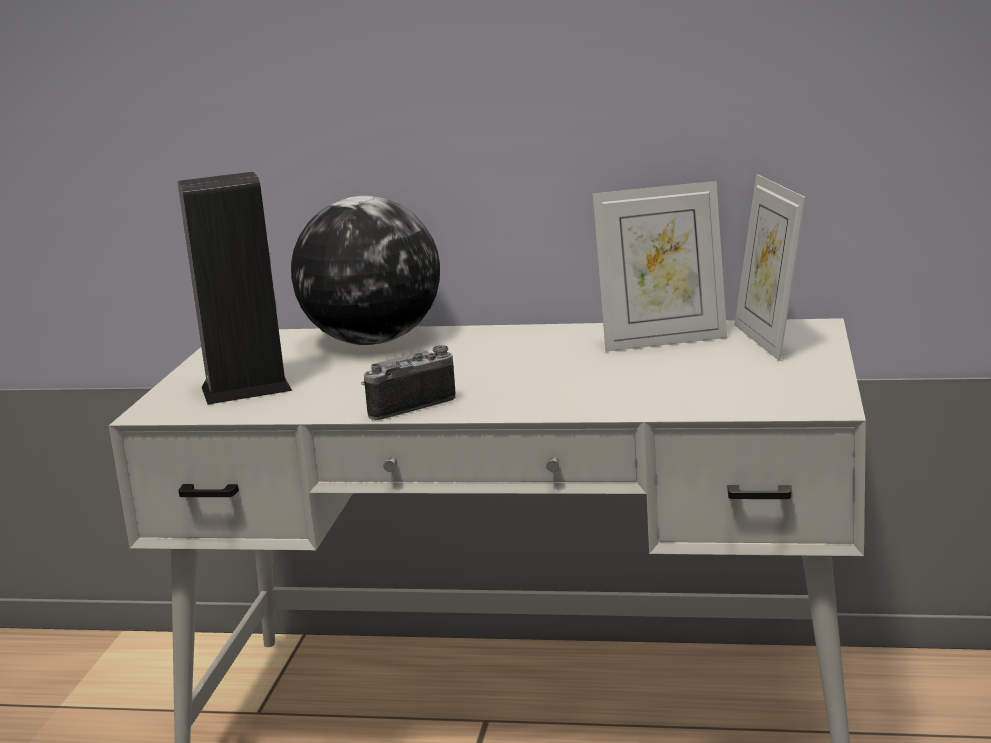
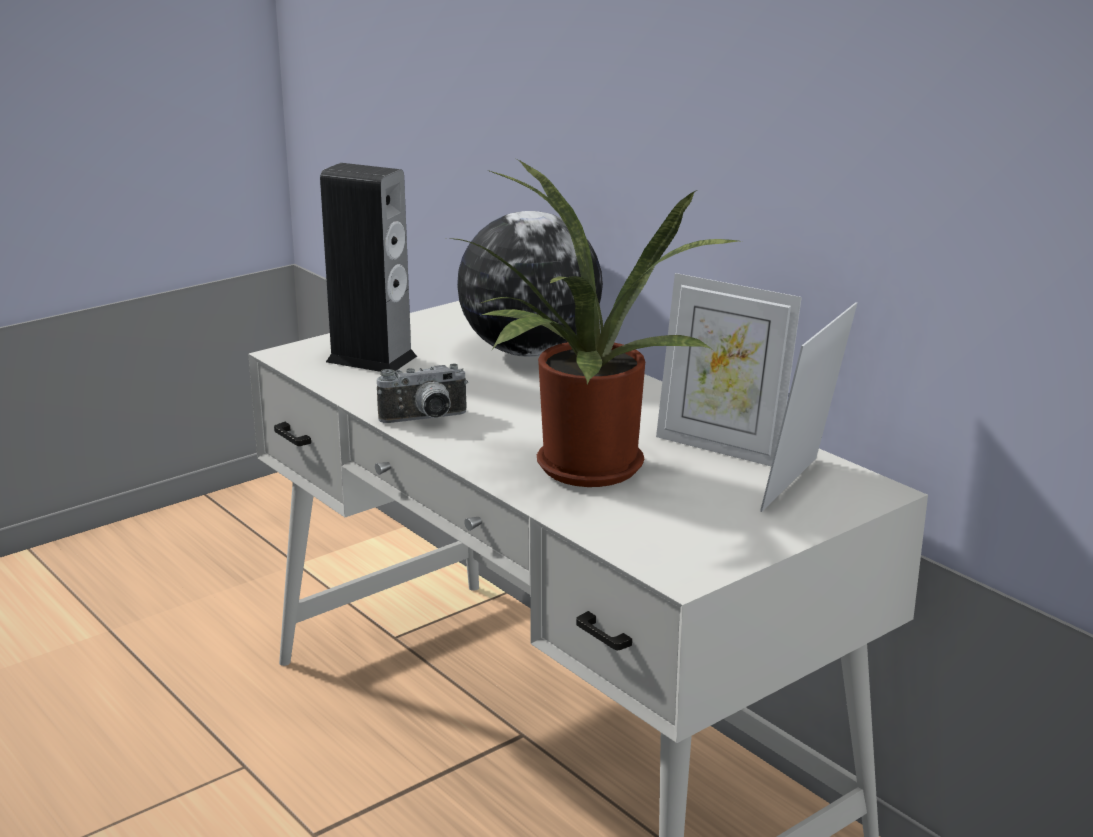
camera: 40 degrees right, 5 degrees up
(407, 404) = (425, 420): camera -> camera turned 150 degrees clockwise
(612, 386) = (583, 472): none -> potted plant

